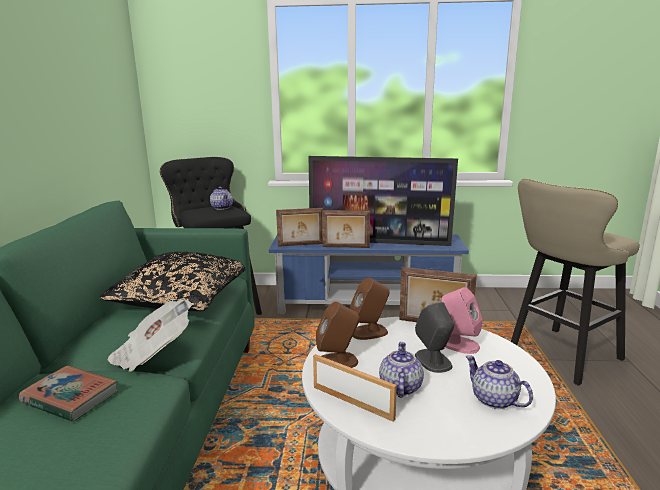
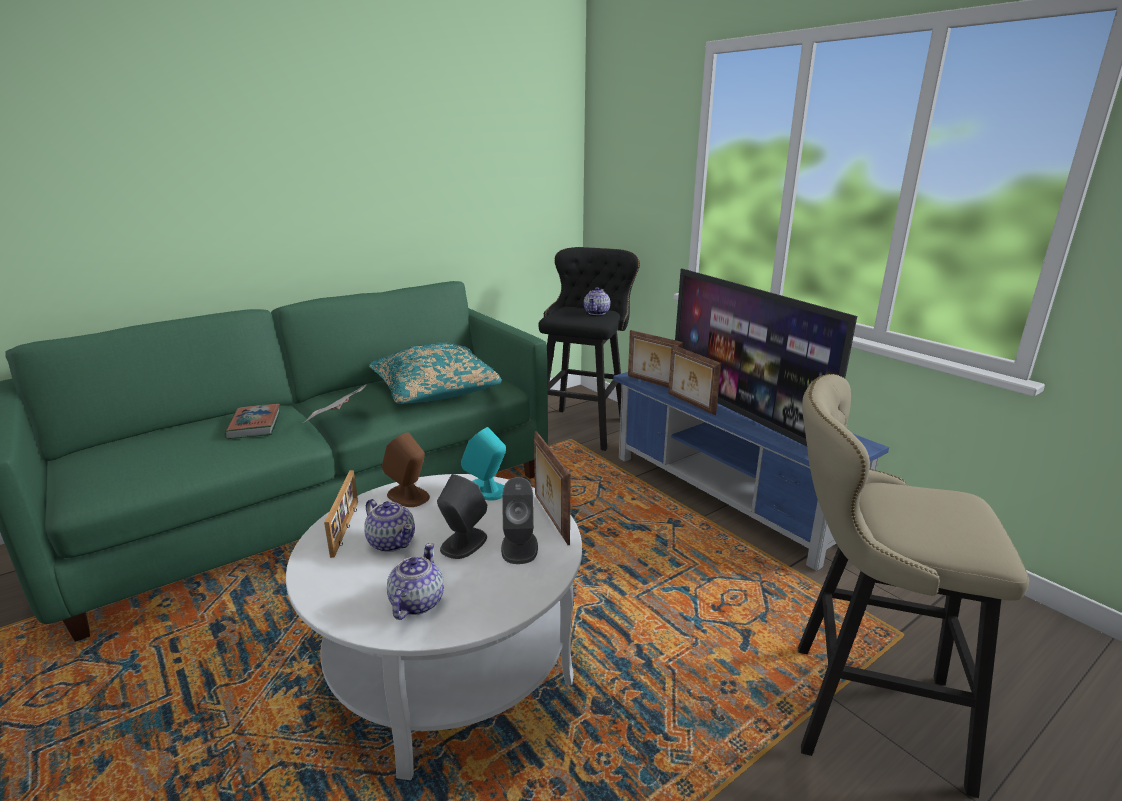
camera: 50 degrees right, 5 degrees up
(181, 297) = (437, 389): black pillow -> turquoise pillow
(369, 332) = (486, 490): brown speaker -> turquoise speaker
(400, 387) = (391, 542): teapot -> teapot turned 75 degrees clockwise
(458, 344) = (519, 547): pink speaker -> grey speaker

